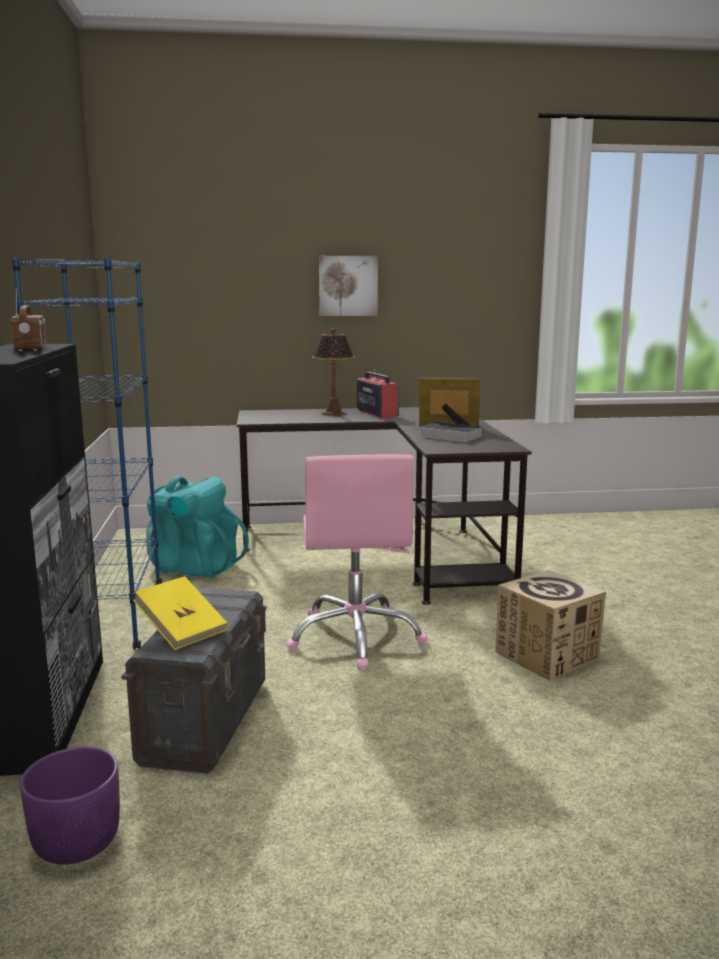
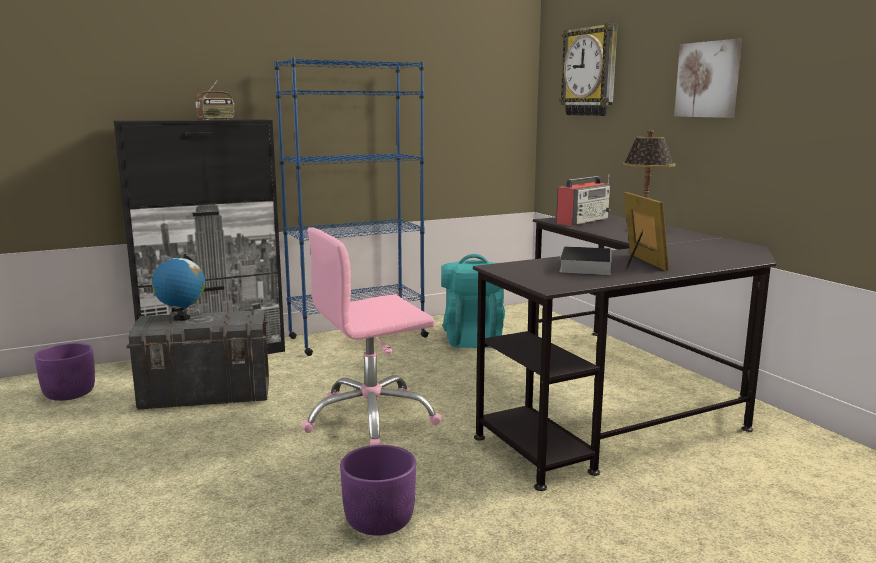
camera: 70 degrees right, 0 degrees up
(182, 630) = (182, 318): yellow book -> globe
(195, 274) = (590, 72): none -> wall clock
(377, 413) = (678, 239): radio -> radio (583, 221)
(547, 656) = (380, 521): cardboard box -> purple planter

